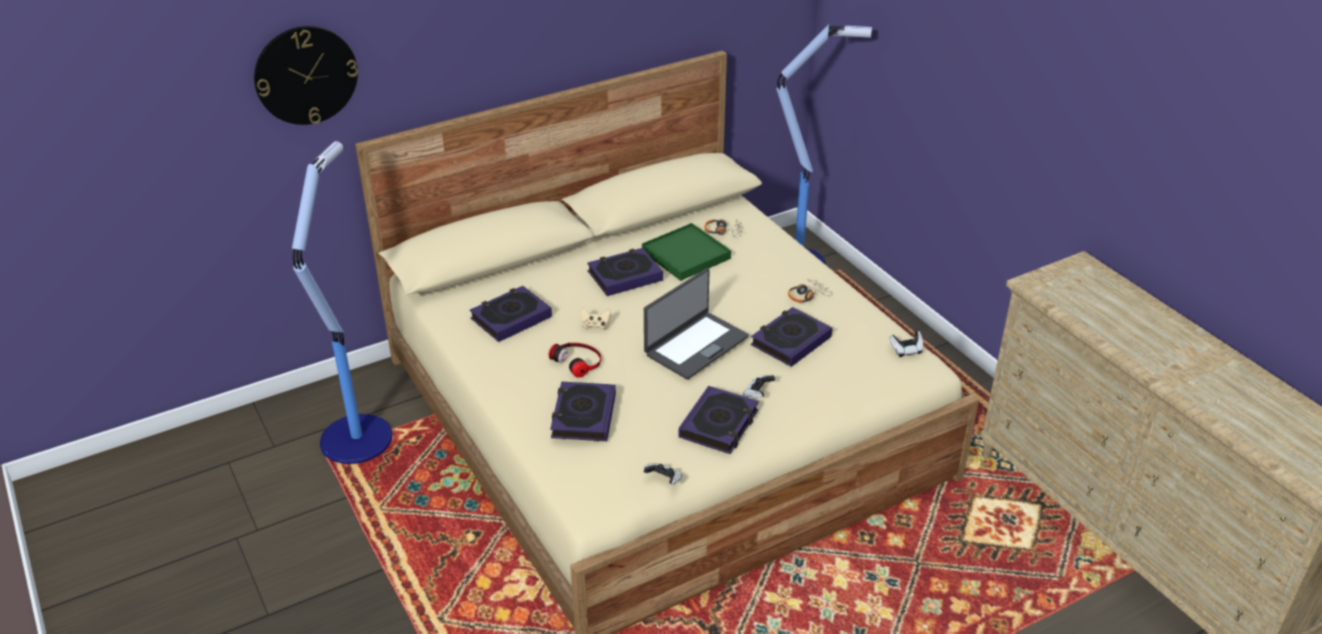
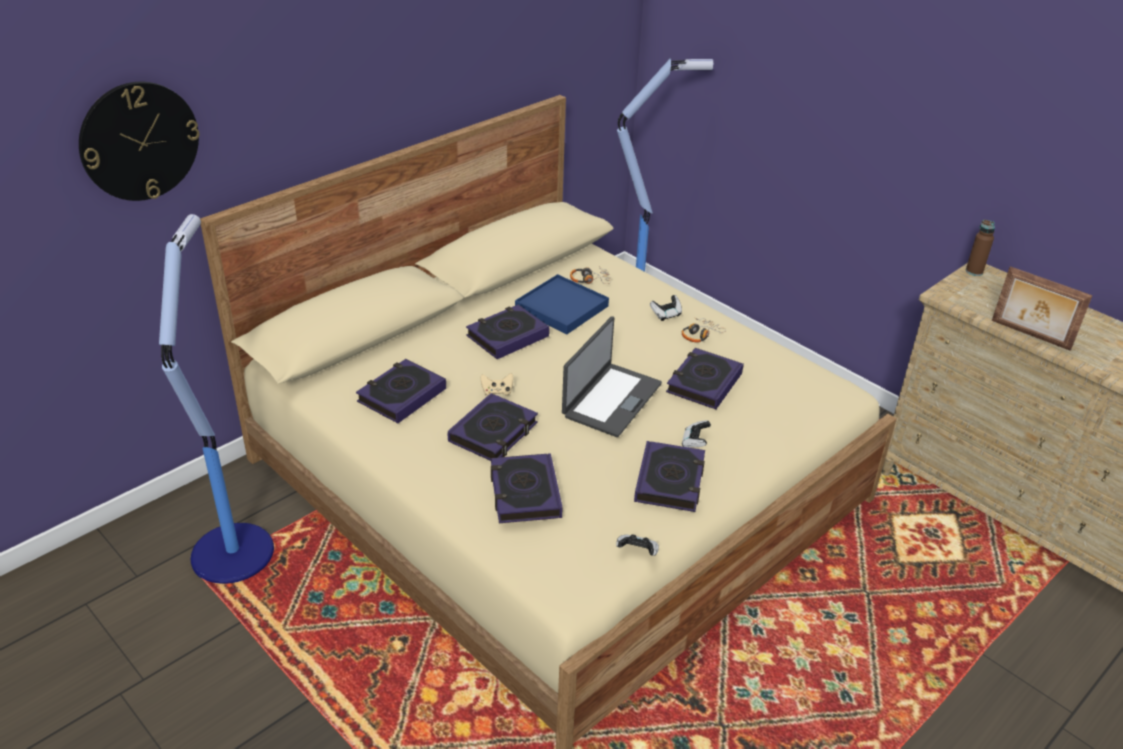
camera: 15 degrees left, 0 degrees up
(578, 361) = (493, 433): headphones -> book
(685, 255) = (561, 307): green tray -> blue tray
(906, 350) = (819, 378): game controller -> game controller (666, 314)
(1076, 264) = (974, 271): none -> brown bottle
(1097, 332) = (1030, 335): none -> picture frame

